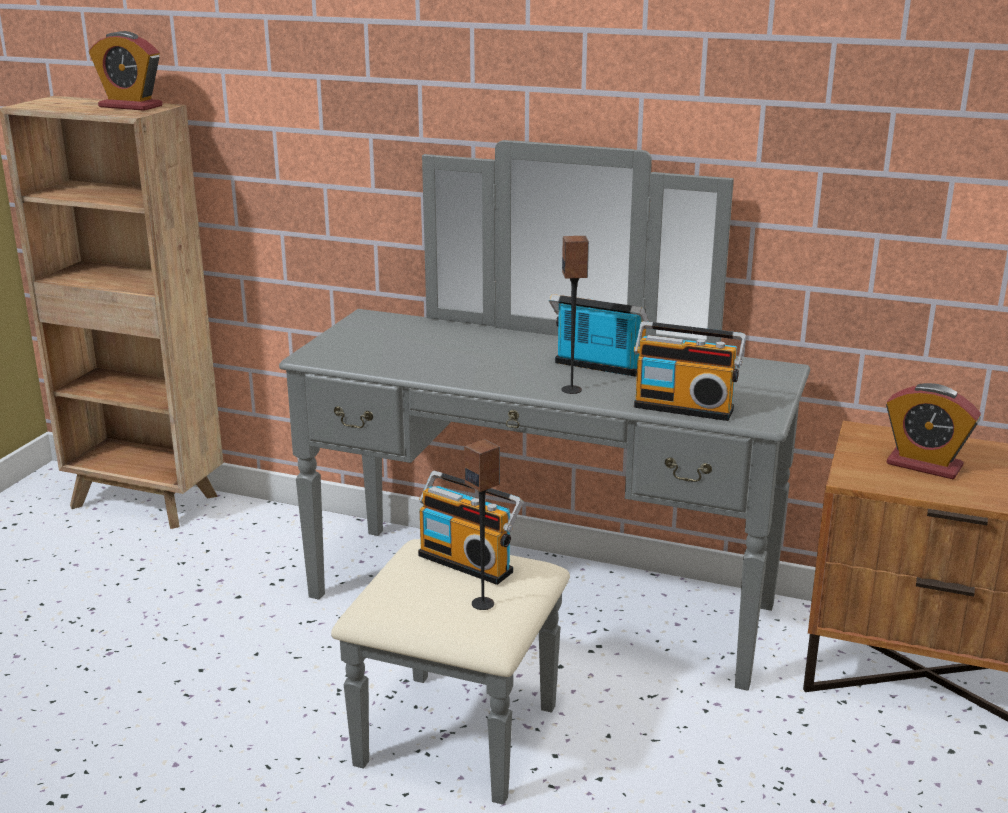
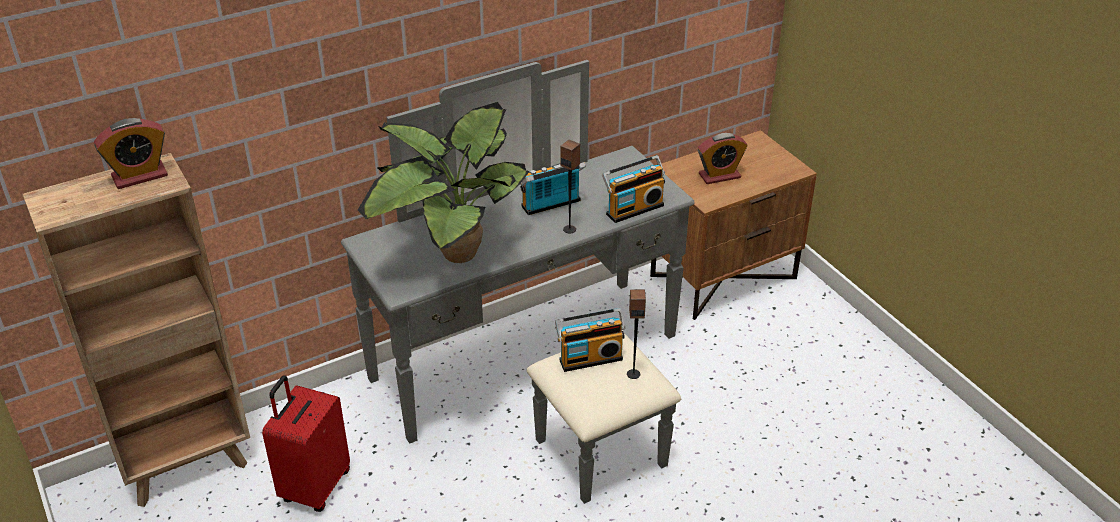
camera: 50 degrees left, 15 degrees up
(185, 575) = (314, 486): none -> red suitcase
(420, 354) = (452, 252): none -> potted plant

